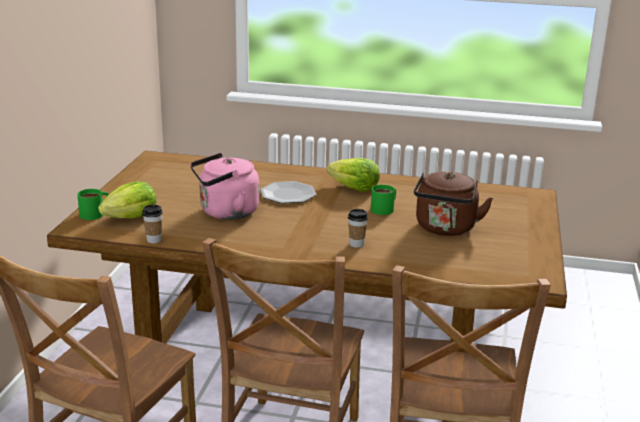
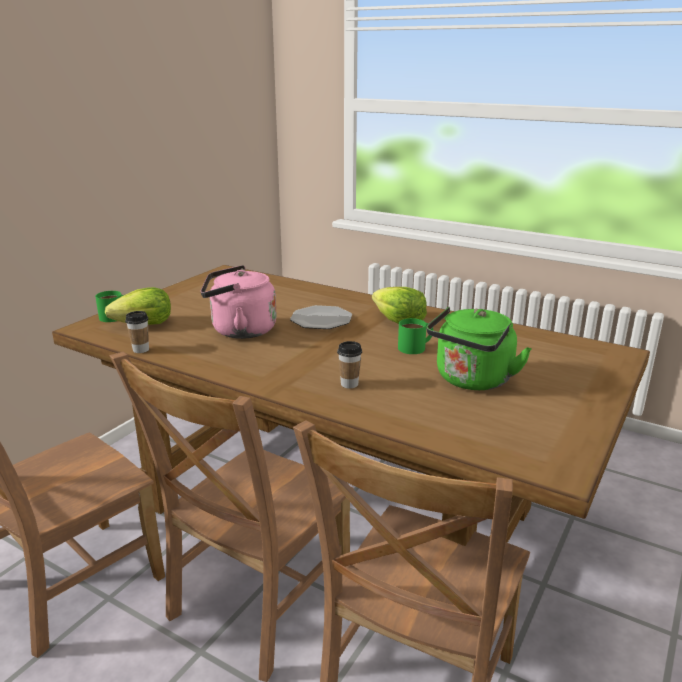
camera: 20 degrees right, 0 degrees up
(445, 229) = (472, 381): brown kettle -> green kettle

